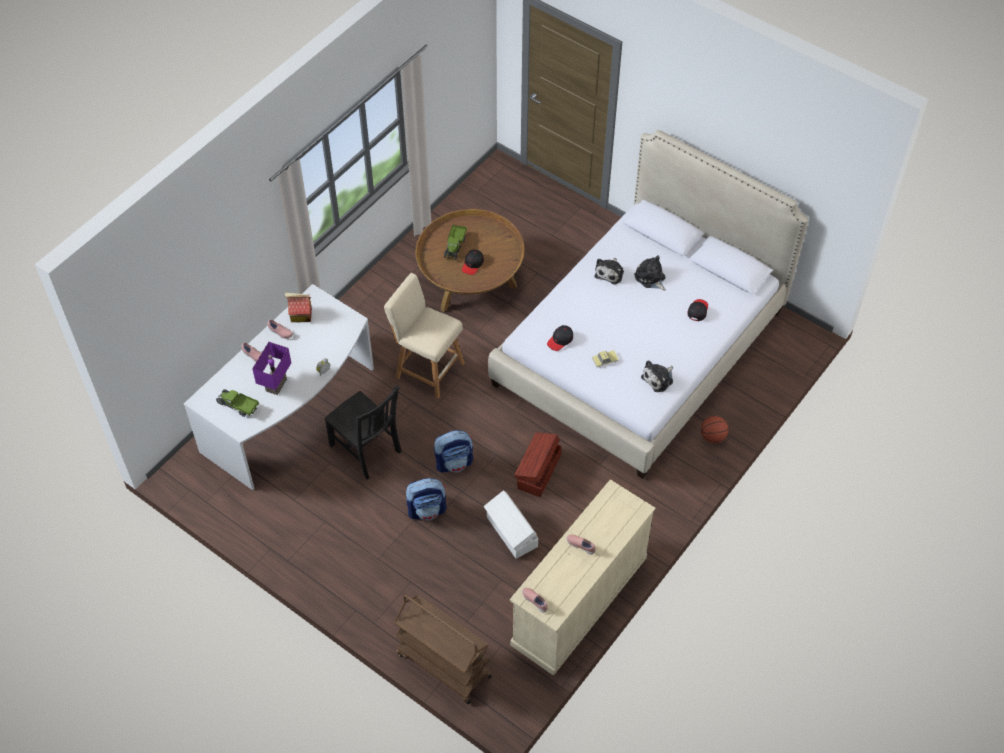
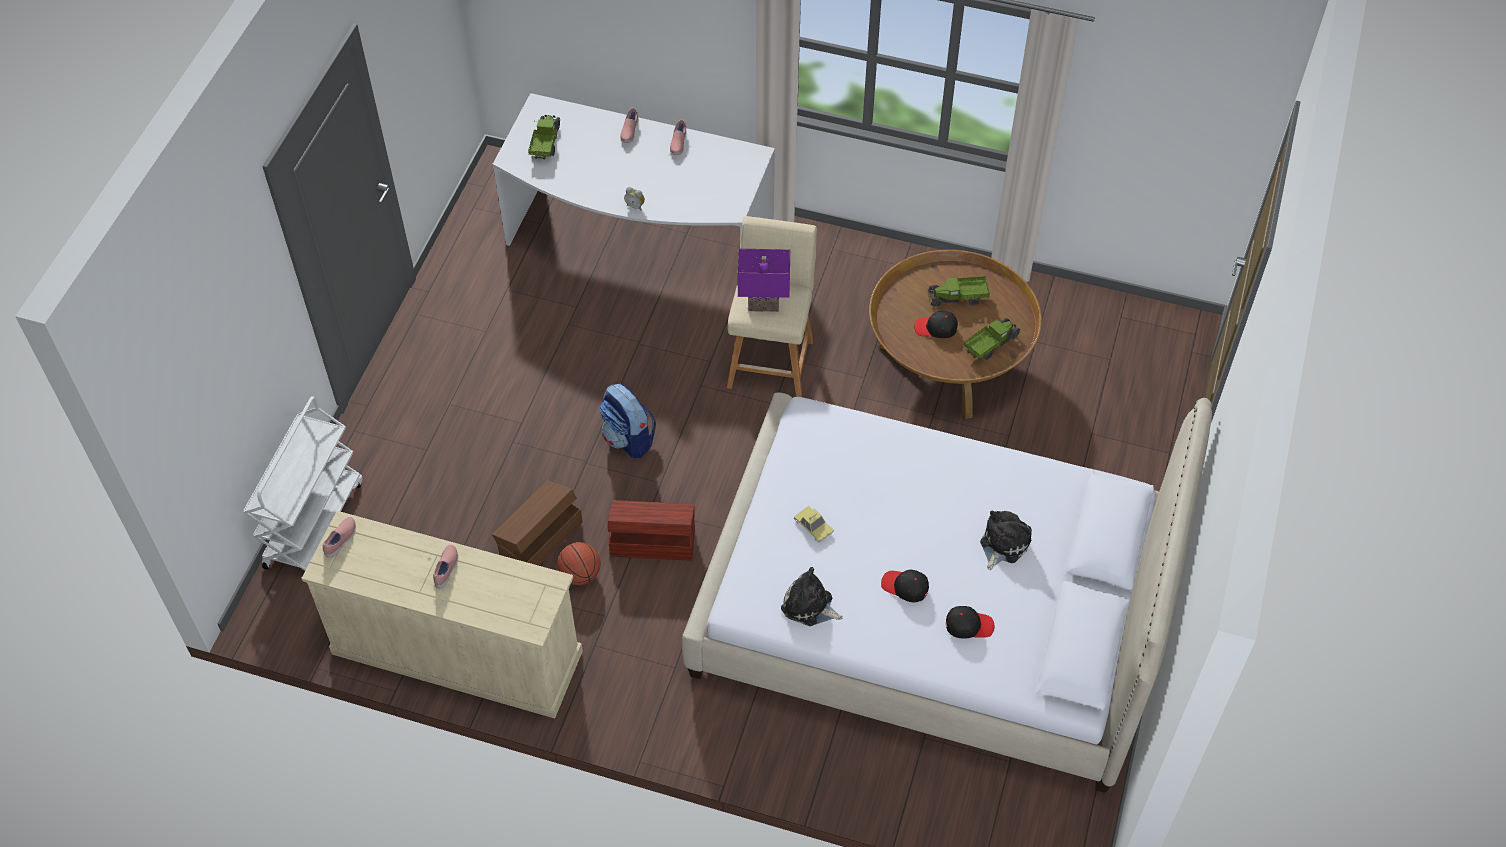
camera: 70 degrees right, 0 degrees up
(275, 384) = (594, 166): purple table lamp -> purple table lamp (764, 302)
(300, 315) = (715, 154): toy house -> none
(367, 450) = (611, 338): black chair -> none
(427, 509) = (542, 432): backpack -> none
(442, 665) = (313, 523): brown cart -> white cart
(497, 243) = (990, 344): none -> toy truck
(511, 533) = (539, 539): white storage box -> brown storage box
(560, 340) = (823, 459): black cap -> black cap (905, 587)
(610, 273) = (986, 487): plush toy -> none
(712, 437) = (807, 753): basketball -> basketball (580, 574)

